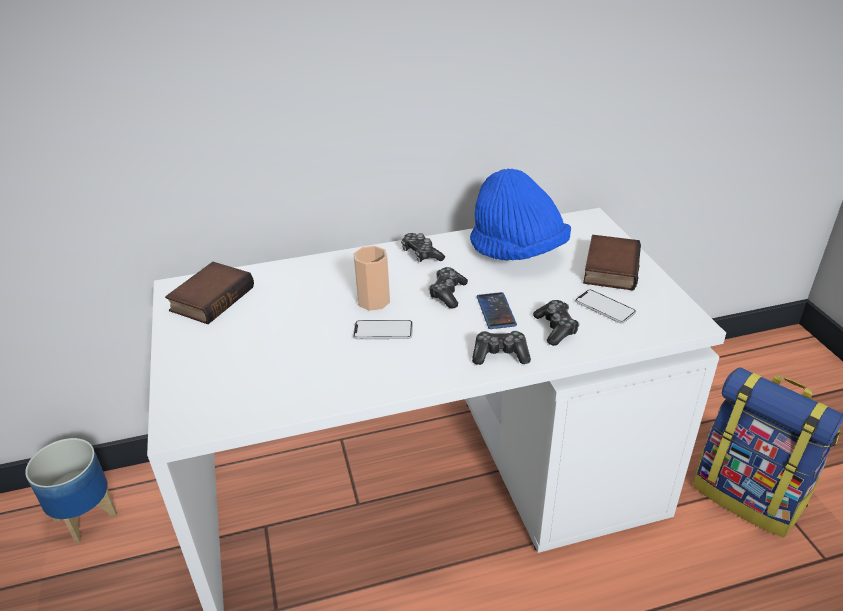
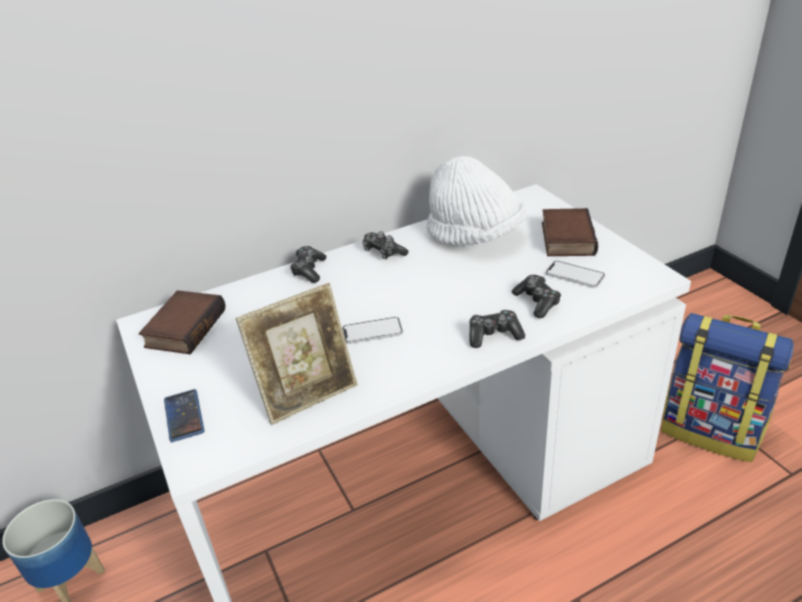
camera: 10 degrees left, 0 degrees up
(301, 381) = (308, 394): none -> picture frame
(373, 301) = (352, 304): cup -> none
(447, 293) = (422, 285): game controller -> game controller (309, 270)
(496, 311) = (475, 295): phone -> phone (184, 416)
(517, 252) = (474, 236): blue hat -> white hat

